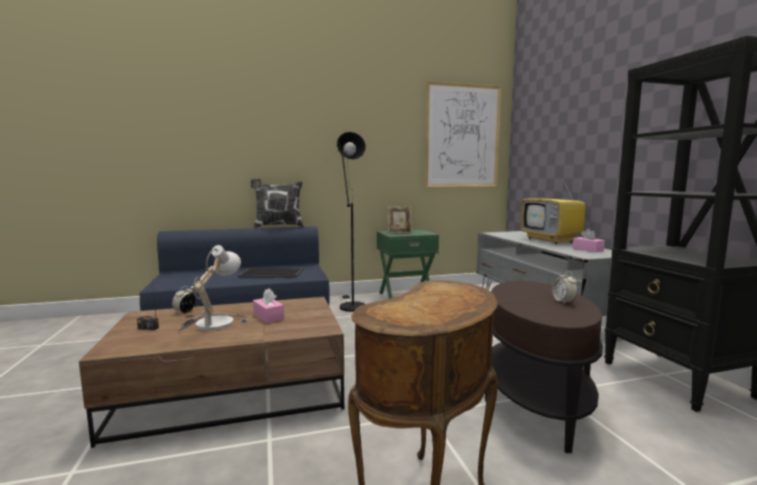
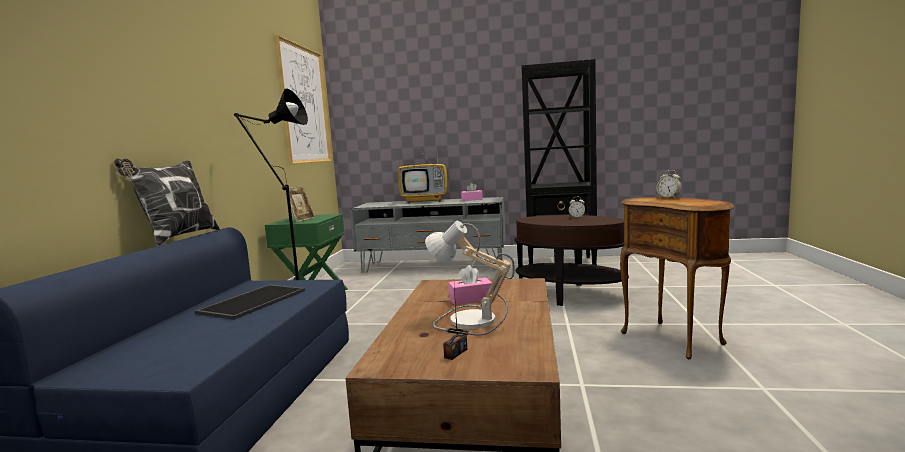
camera: 65 degrees left, 0 degrees up
(184, 311) = (400, 338): alarm clock -> alarm clock (668, 198)

